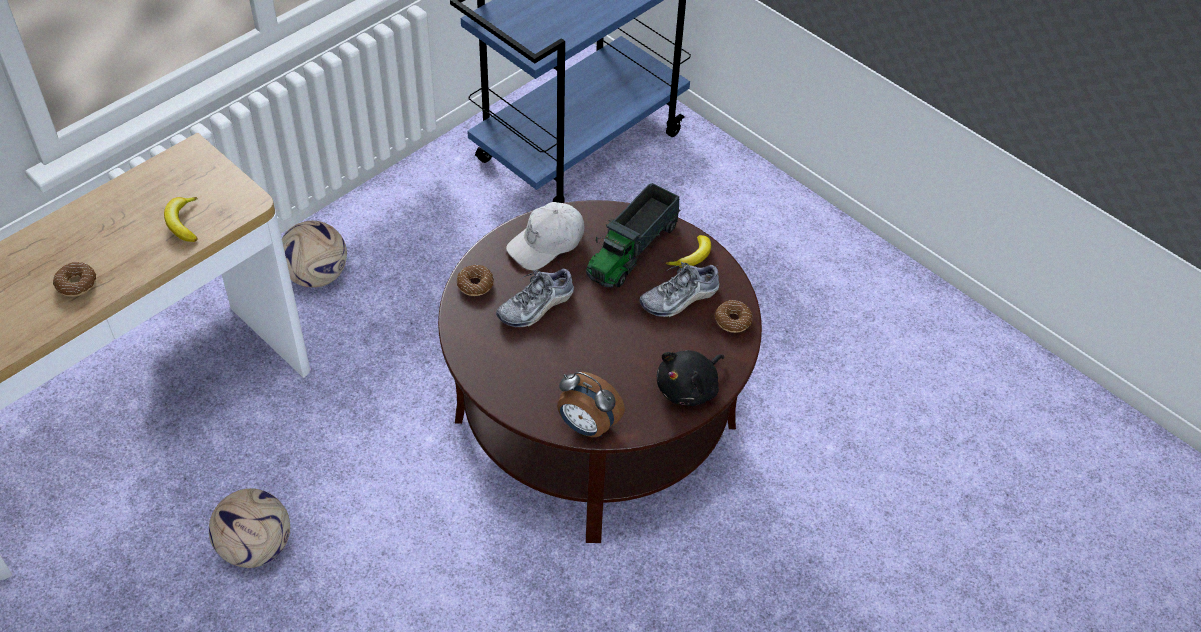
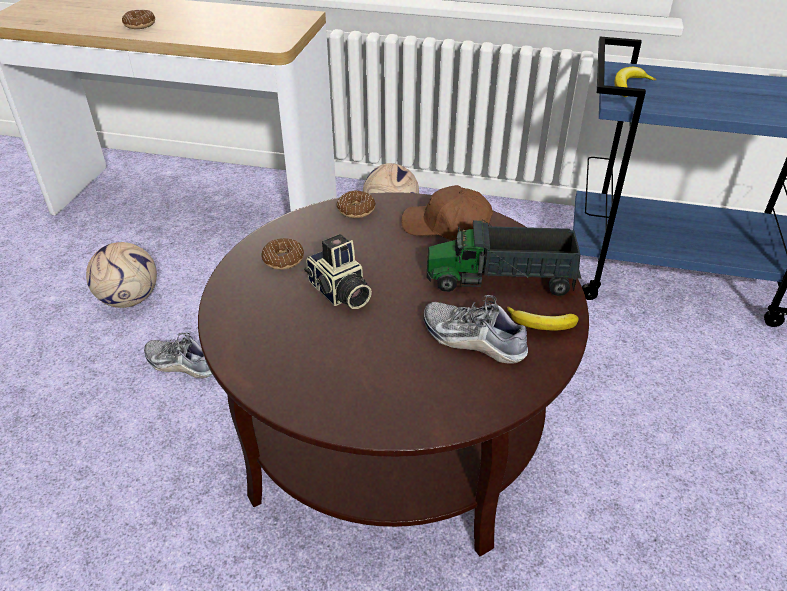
camera: 60 degrees right, 10 degrees down
(183, 222) = (230, 33): banana -> banana (629, 86)
(536, 306) = (364, 251): shoe -> shoe (180, 364)
(546, 243) = (447, 227): white cap -> brown cap
(575, 344) = (339, 293): none -> camera
(587, 426) = (235, 345): alarm clock -> none
(689, 388) = (350, 403): black plush toy -> none
(733, 320) = (486, 397): donut -> donut (283, 259)

